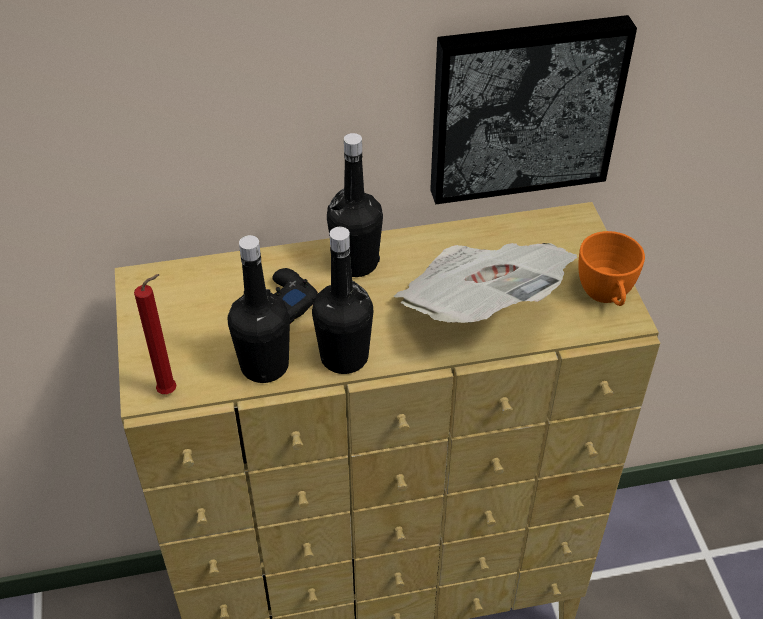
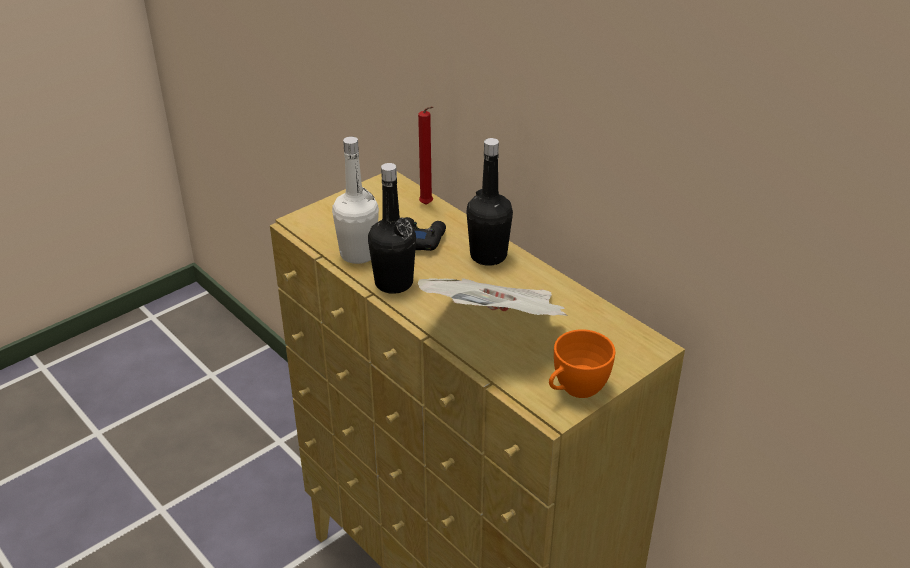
camera: 60 degrees right, 10 degrees down
(171, 391) = (308, 228): red candle -> red candle (427, 205)
(264, 365) = (358, 254): black bottle -> white bottle
(524, 107) = (648, 215): picture -> none

